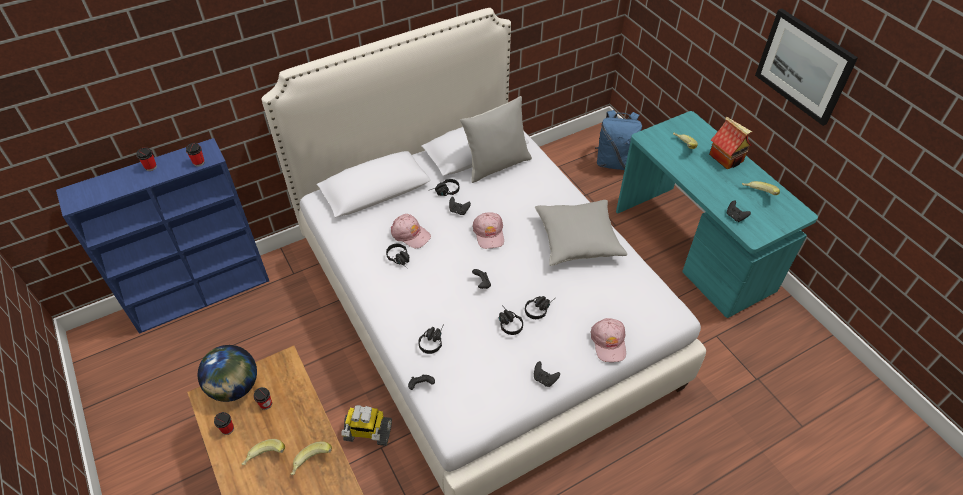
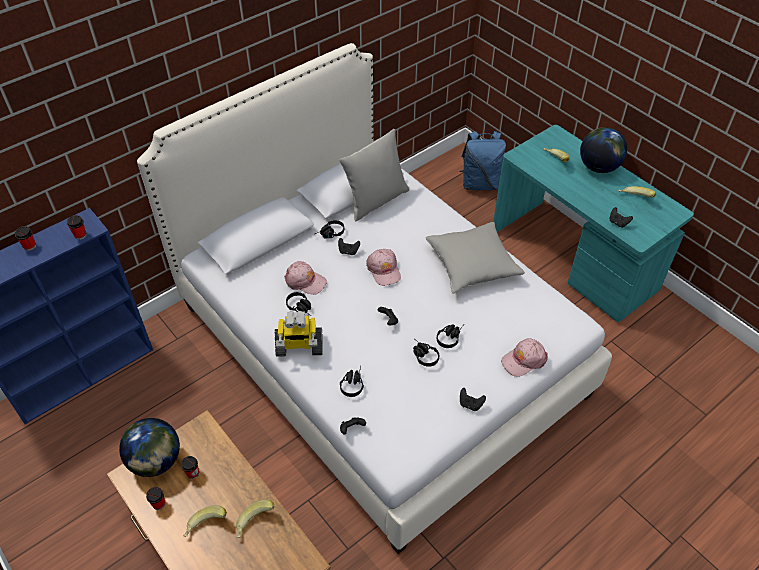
camera: 10 degrees left, 0 degrees up
(367, 433) = (291, 487): toy robot -> toy robot (299, 346)
(609, 342) = (523, 360): pink cap -> pink cap turned 75 degrees clockwise
(727, 158) = (598, 167): toy house -> globe
(804, 66) = (666, 72): picture -> none

